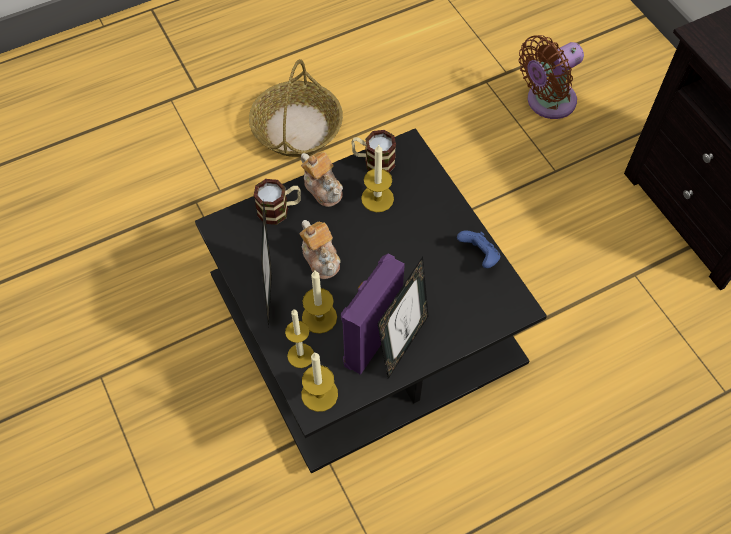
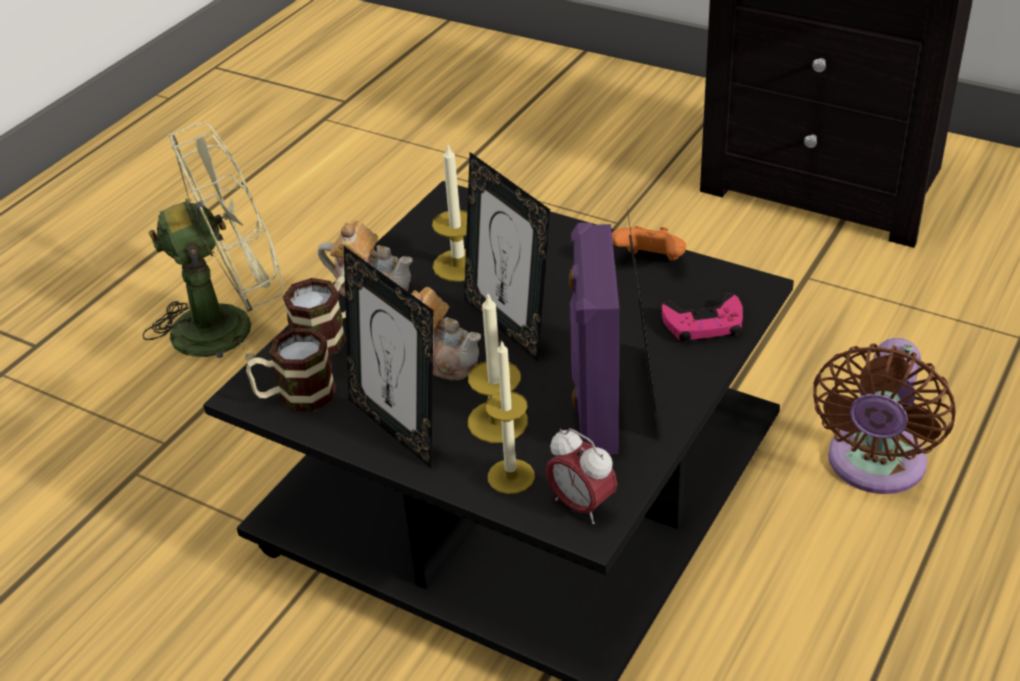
camera: 30 degrees left, 20 degrees down
(297, 128) = (230, 324): basket -> green fan
(319, 394) = (581, 505): candle -> alarm clock
(371, 256) = (508, 325): none -> picture frame
(373, 161) = (417, 233): mug -> mug (295, 396)
(471, 317) = (704, 324): none -> pink game controller
(479, 256) = (650, 262): blue game controller -> orange game controller
(547, 102) = (546, 166): brown fan -> brown fan (873, 467)

